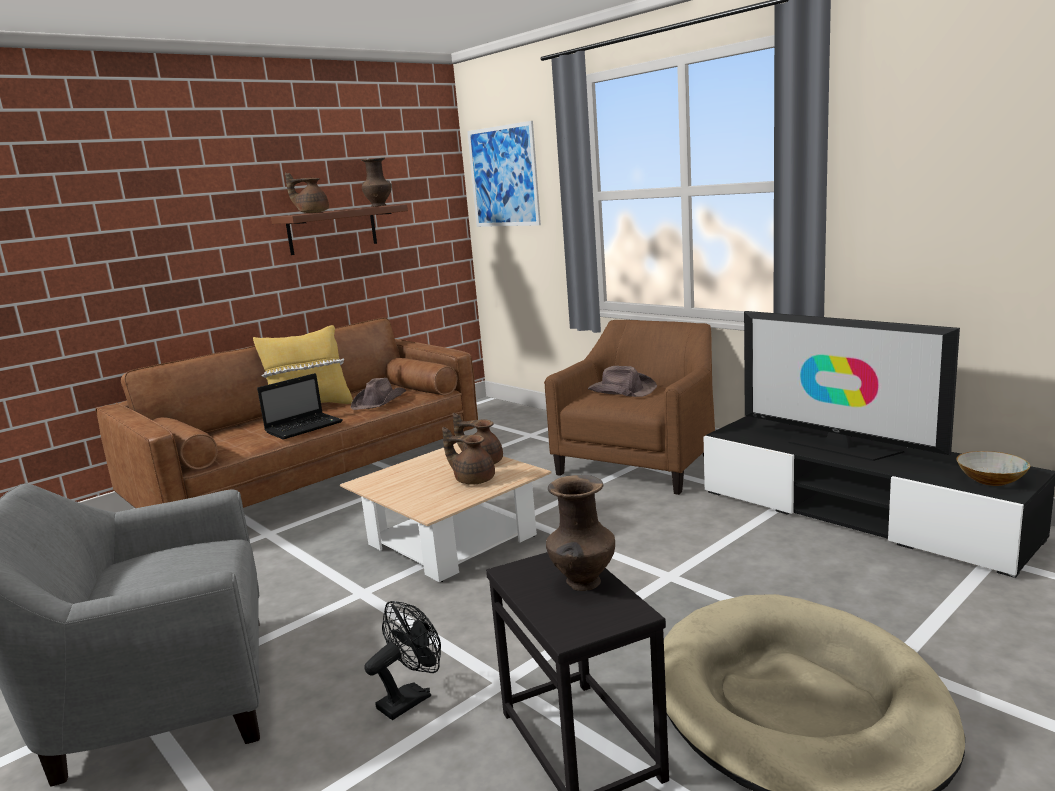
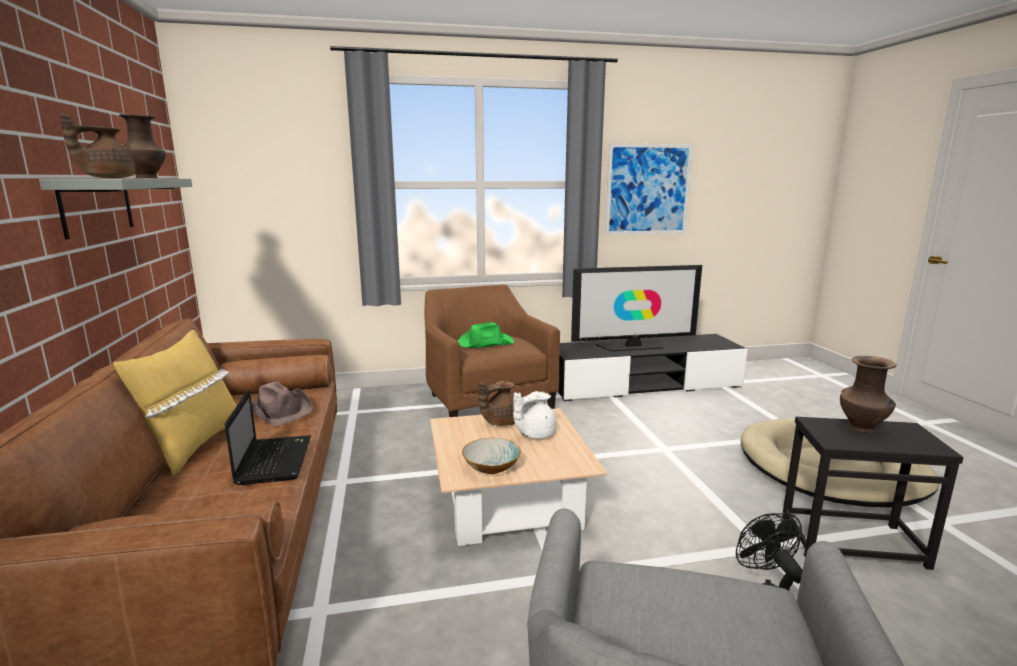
camera: 60 degrees left, 0 degrees up
(332, 230) = (97, 205): brown shelf -> grey shelf
(473, 479) = (534, 434): brown teapot -> white teapot
(503, 176) = (251, 159): picture -> picture (648, 189)
(621, 390) = (484, 343): brown hat -> green hat
(990, 480) = (715, 343): bowl -> bowl (491, 467)

